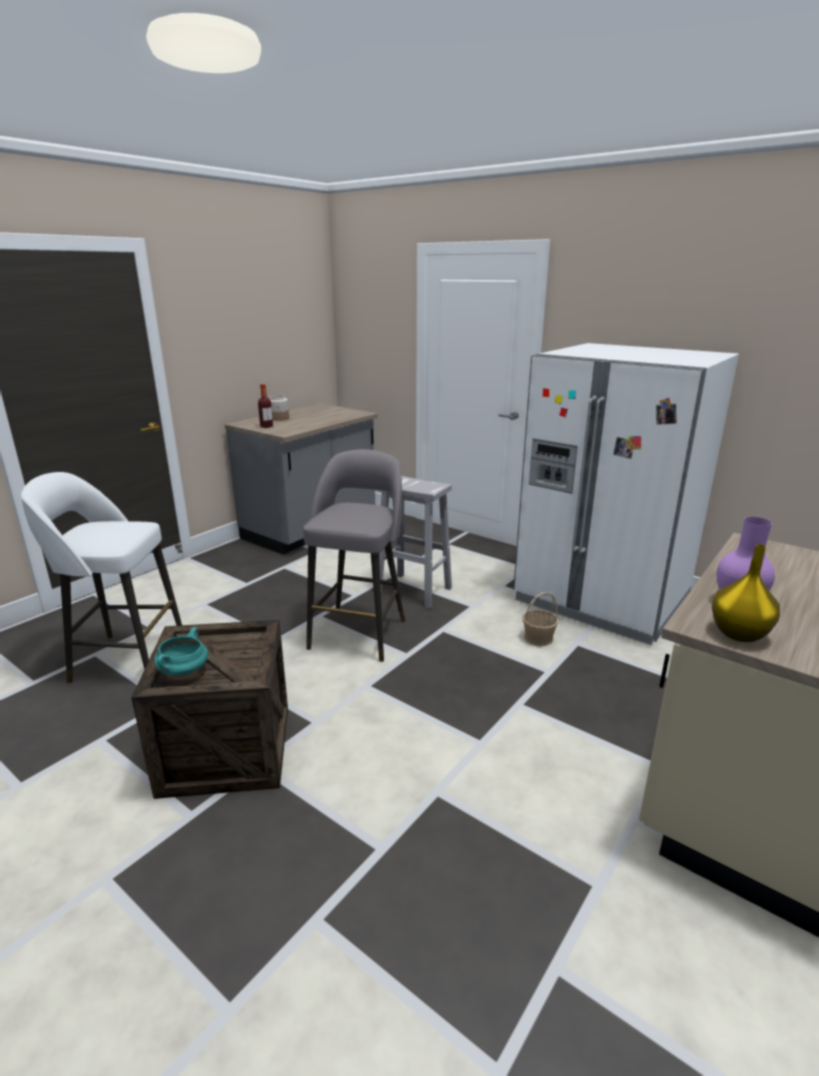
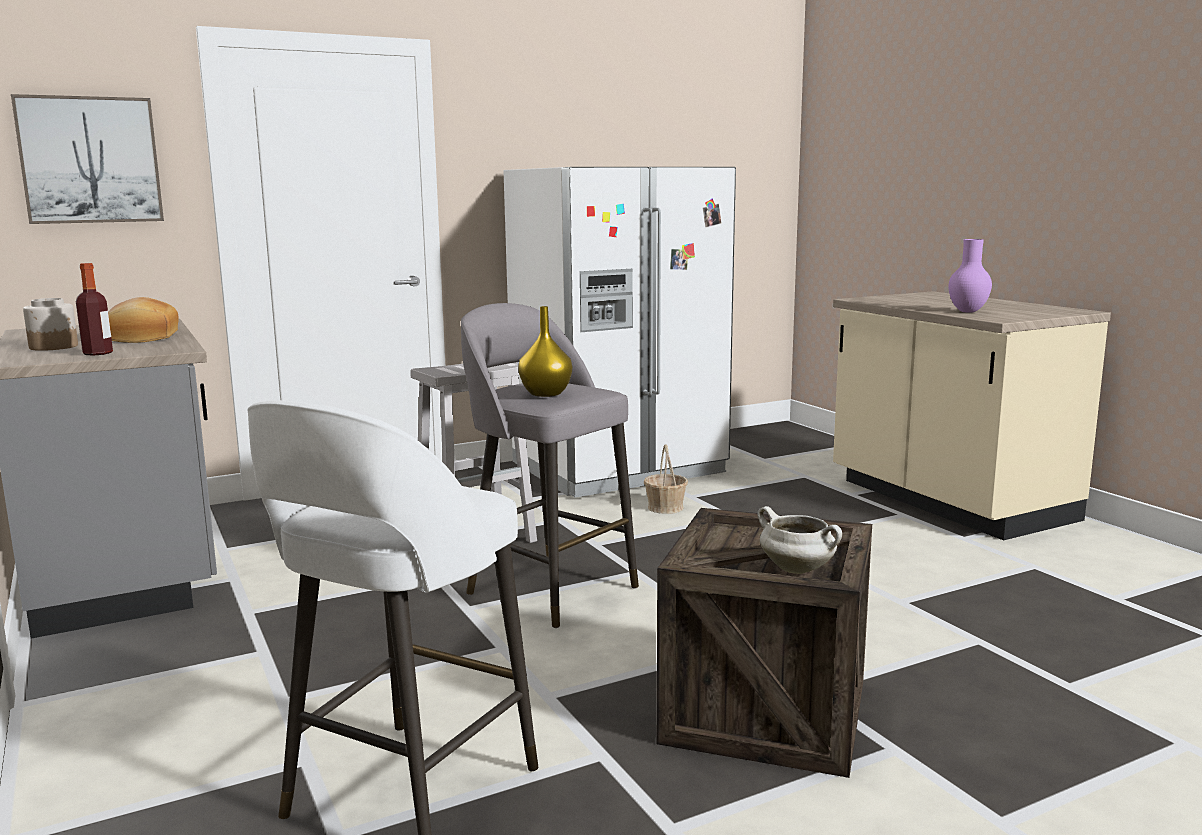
camera: 65 degrees left, 10 degrees down
(184, 673) = (798, 569): turquoise cooking pot -> white cooking pot
(312, 421) = (142, 337): none -> bread
(370, 321) = (90, 160): none -> picture
(740, 634) = (1016, 316): yellow vase -> yellow vase (546, 393)

